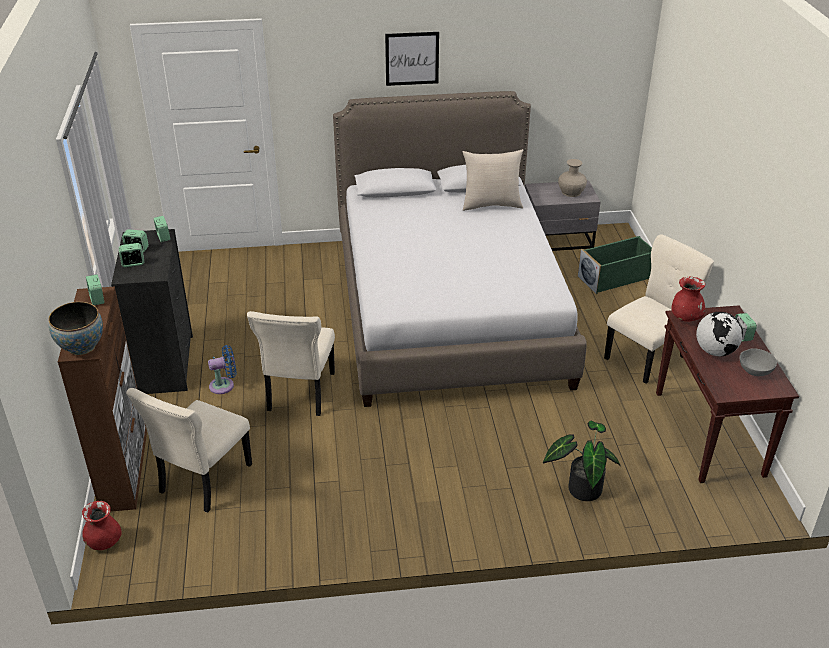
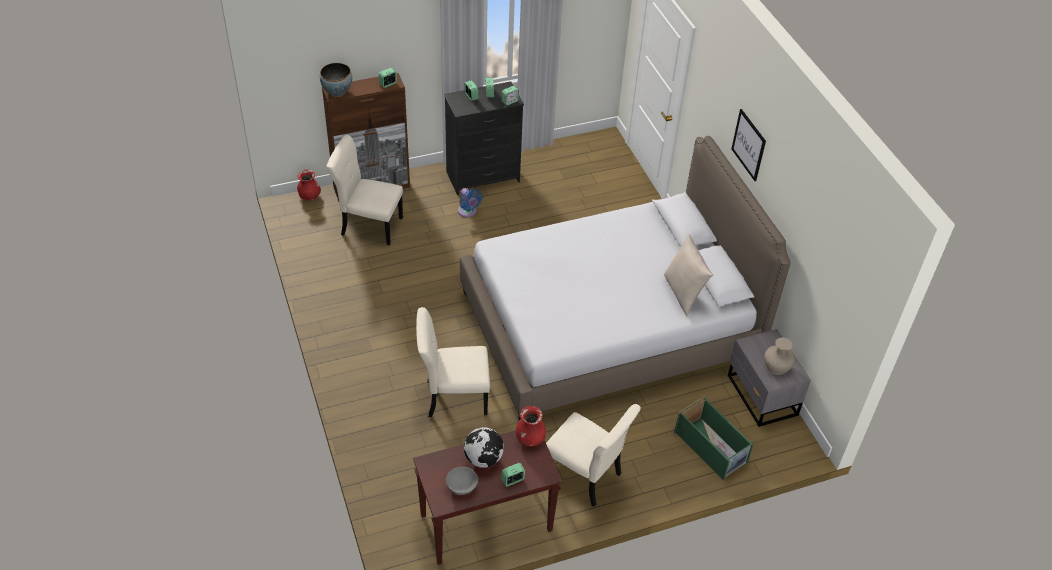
camera: 75 degrees right, 10 degrees up
(299, 394) = (469, 254): beige chair -> beige chair (453, 397)
(581, 487) = (401, 434): potted plant -> none

